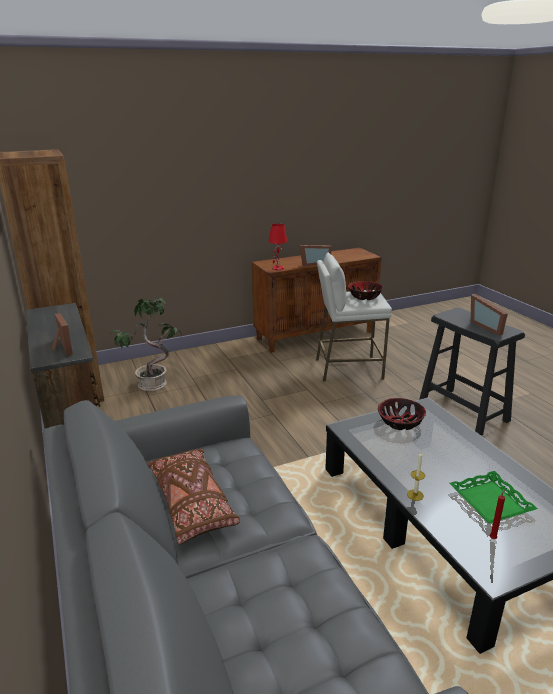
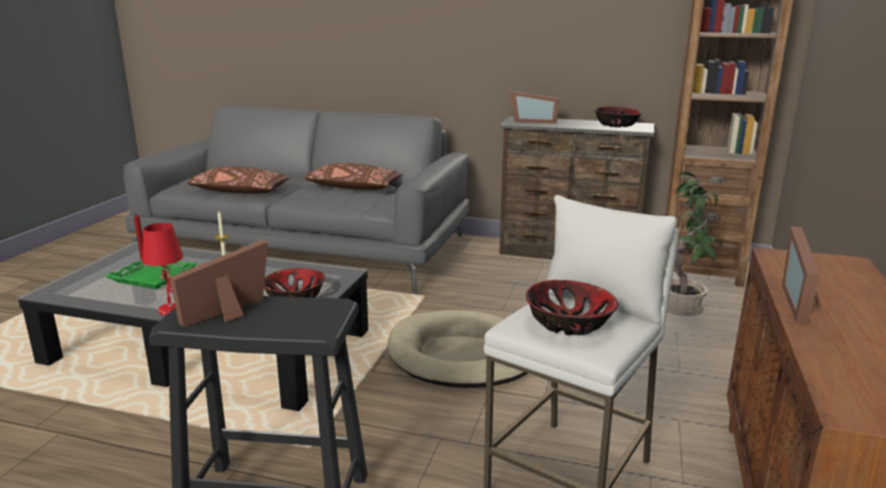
camera: 130 degrees right, 5 degrees down
(51, 317) = (616, 125): none -> bowl
(278, 268) = (780, 260): red table lamp -> red table lamp (170, 310)
(303, 424) = (461, 355): none -> beige dog bed
(313, 589) = (239, 191): none -> brown pillow
(487, 326) = (231, 313): picture frame -> picture frame turned 60 degrees counterclockwise

